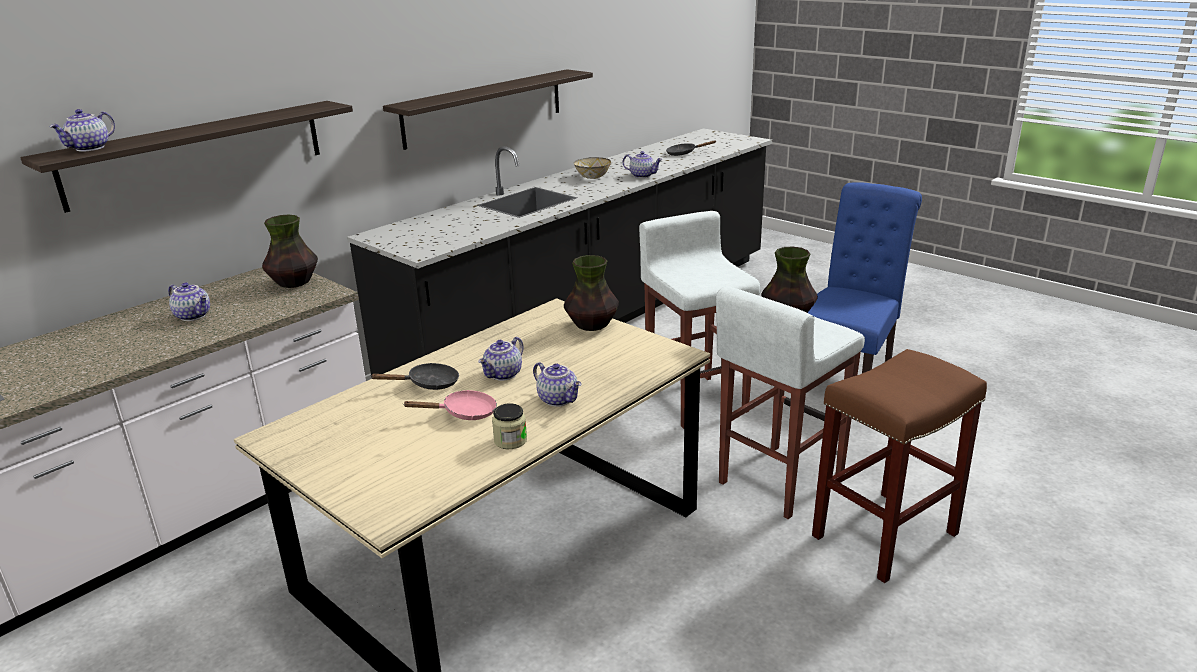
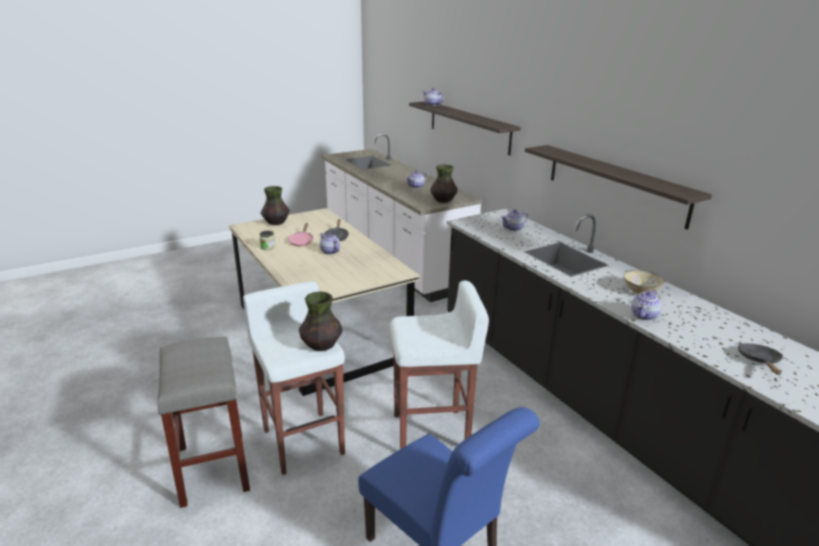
camera: 105 degrees right, 0 degrees up
(559, 399) = (291, 260): teapot -> teapot (513, 228)
(592, 326) = (368, 279): vase -> vase (276, 223)
(884, 536) = (212, 467): brown stool -> grey stool

